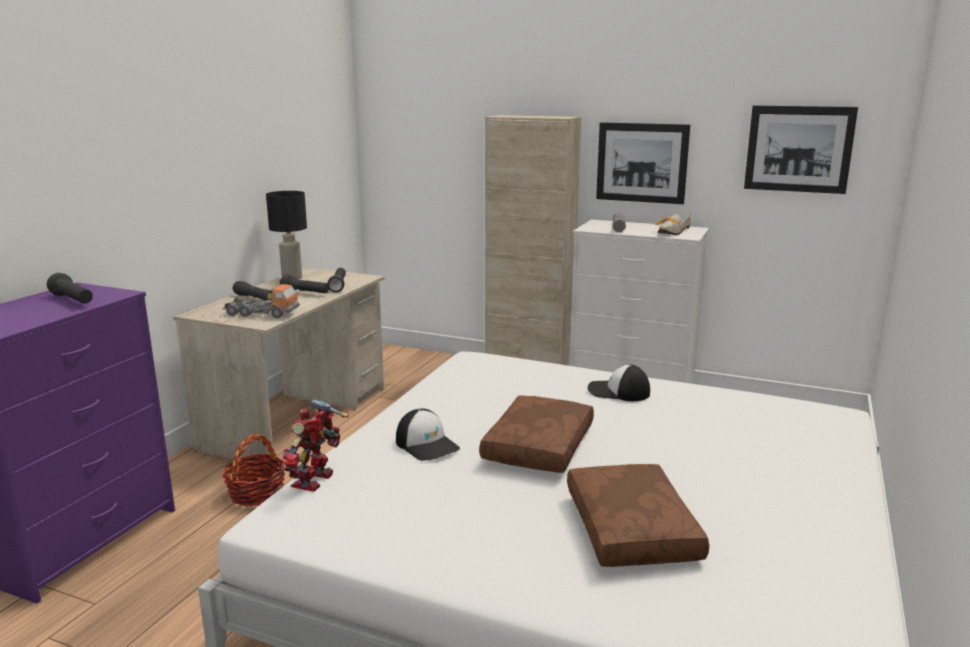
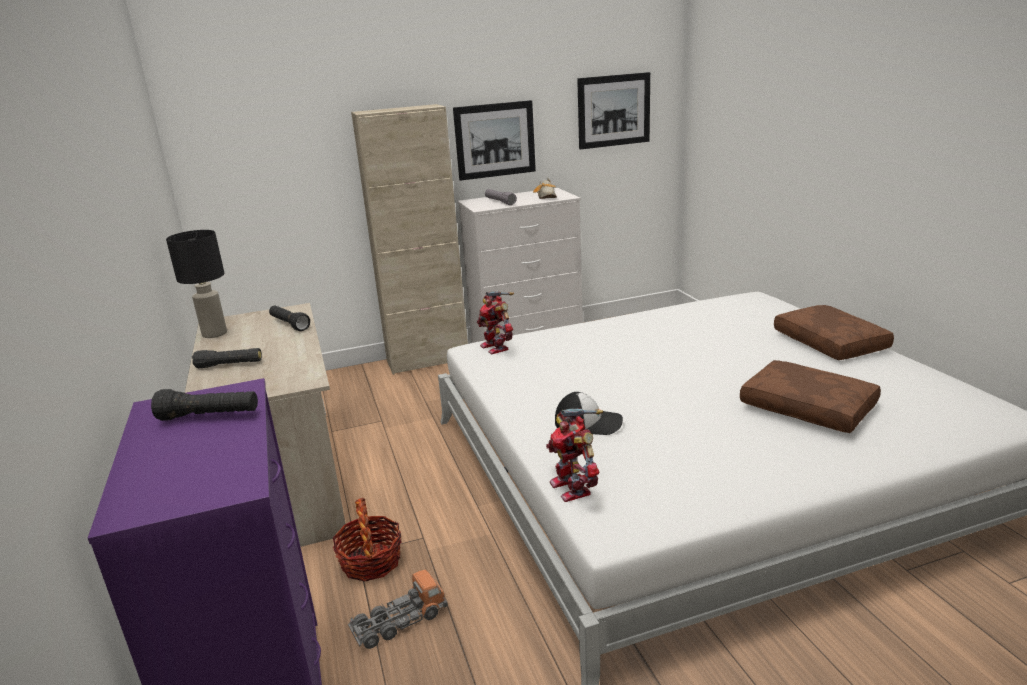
camera: 40 degrees left, 5 degrees up
(262, 313) = (281, 374): toy truck -> toy truck (399, 621)
(305, 293) = (273, 342): black flashlight -> none
(490, 362) = (496, 347): none -> toy robot
(540, 447) = (662, 387): brown pillow -> brown pillow (831, 343)
(618, 392) = (625, 332): cap -> none

